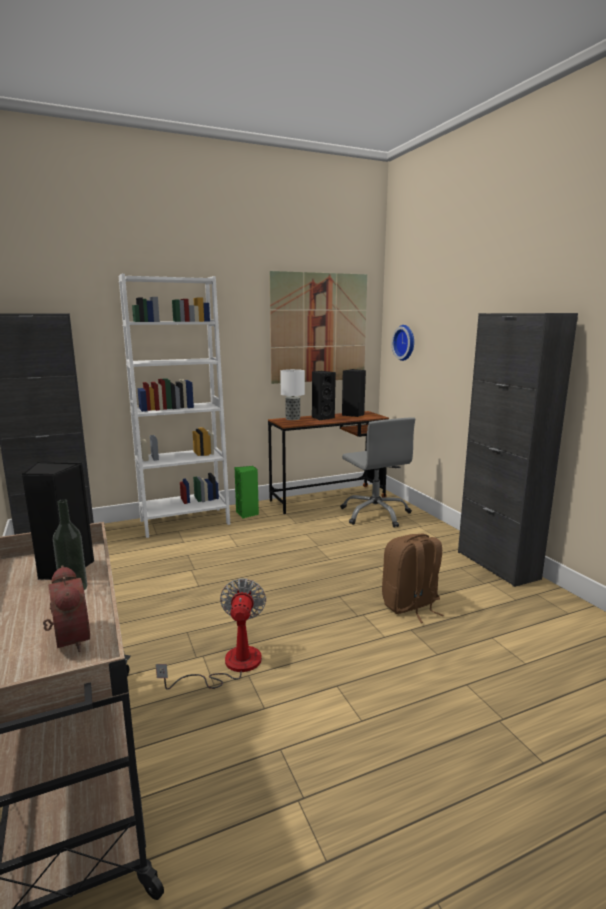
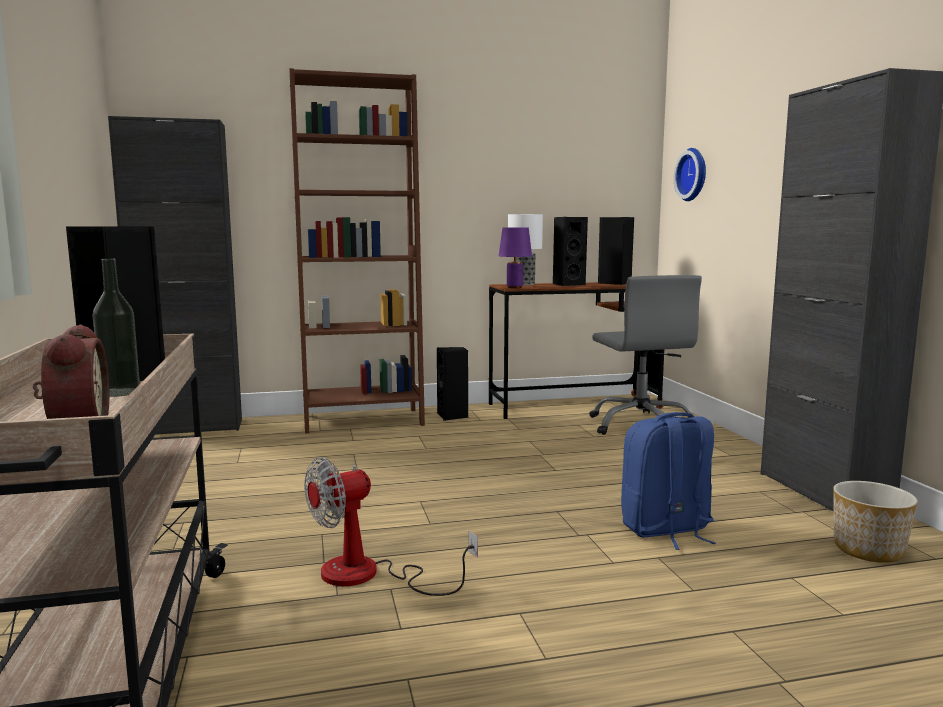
camera: 10 degrees right, 5 degrees down
(184, 522) = (363, 420): white bookcase -> brown bookcase
(230, 665) = (369, 575): fan -> fan turned 135 degrees counterclockwise
(247, 514) = (452, 416): green speaker -> black speaker
(288, 424) = (515, 287): none -> purple table lamp
(319, 328) = (567, 157): picture -> none
(410, 606) = (666, 530): brown backpack -> blue backpack
(531, 610) = (869, 550): none -> planter

